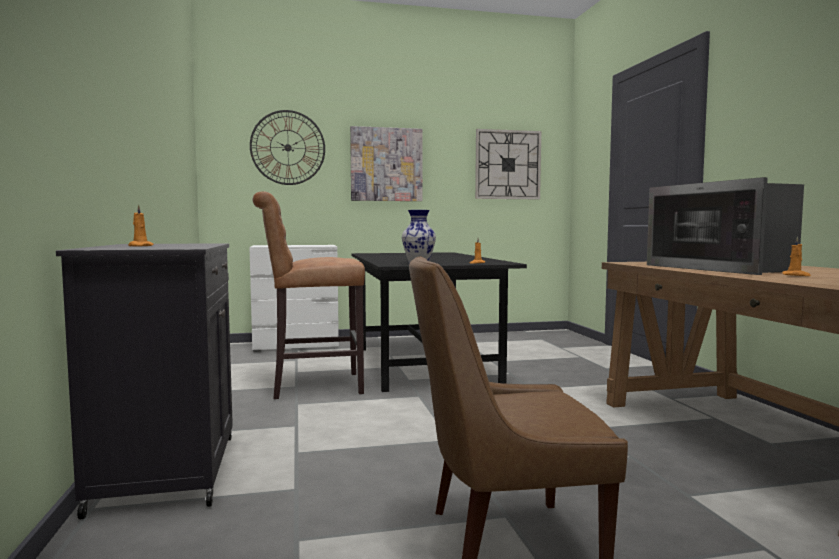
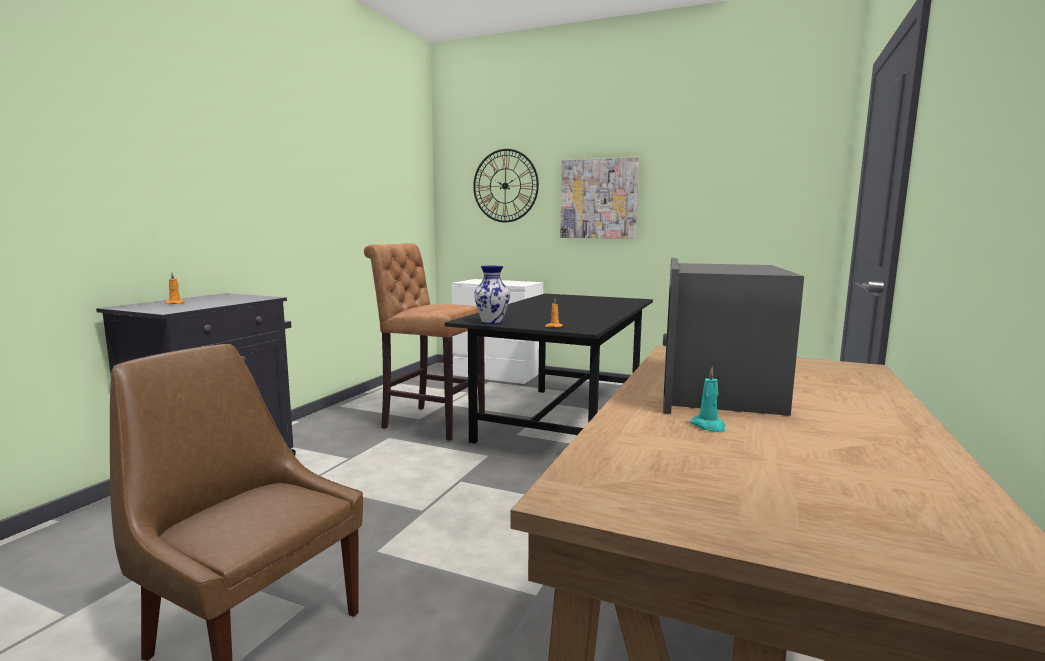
camera: 35 degrees right, 5 degrees up
(507, 165) = (747, 193): wall clock -> none
(796, 275) = (709, 426): orange candle -> turquoise candle

